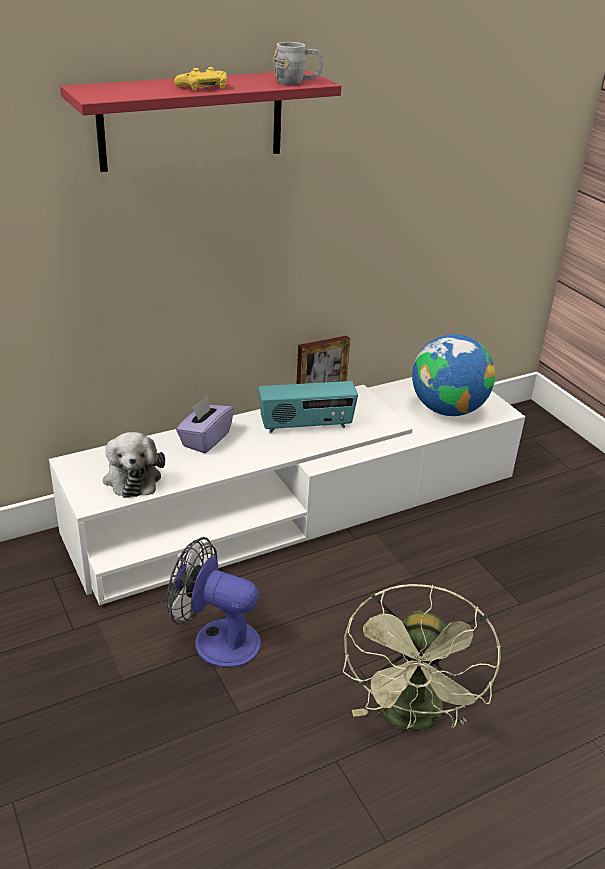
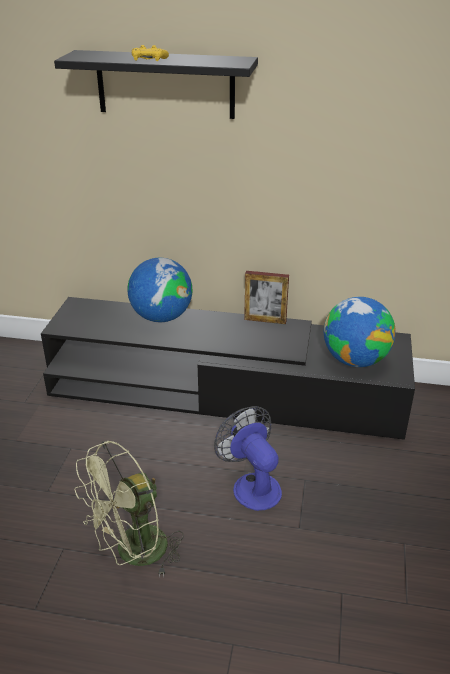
camera: 40 degrees right, 0 degrees up
(132, 476) = (95, 322): plush toy -> none
(192, 120) = (165, 84): red shelf -> black shelf
(205, 439) = (161, 317): purple tissue box -> globe
(215, 639) = (83, 445): fan -> fan (252, 485)
(297, 82) = (222, 63): grey mug -> none
(298, 504) = (225, 391): white tv stand -> black tv stand
(306, 426) = (233, 332): radio -> none

